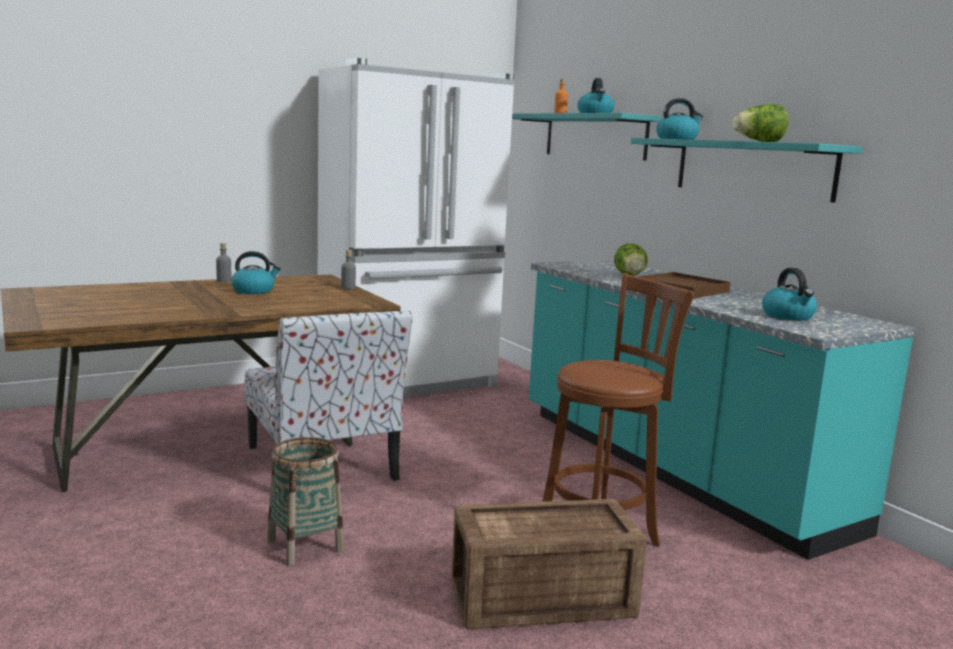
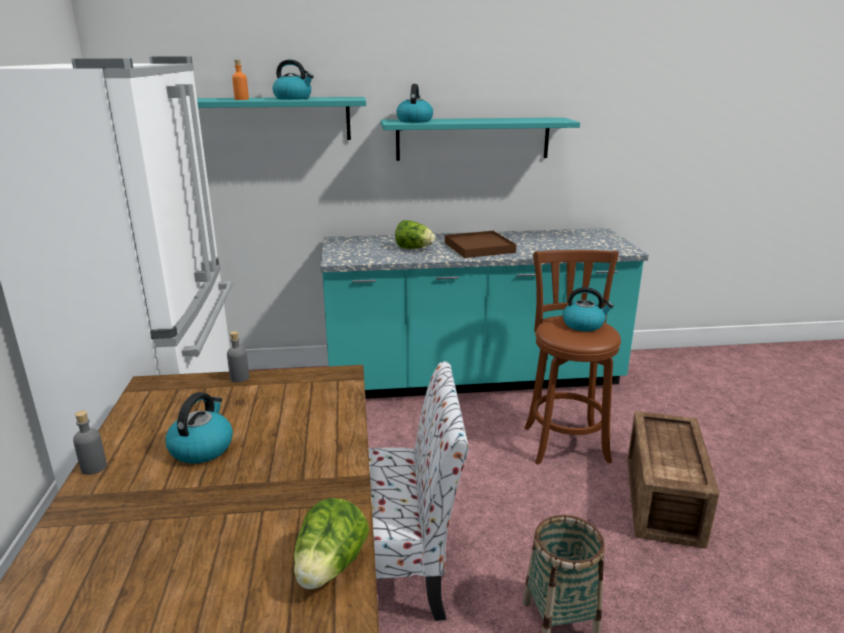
camera: 65 degrees left, 10 degrees up
(759, 141) = (510, 120): lettuce -> lettuce (330, 568)
(788, 316) = (580, 244): kettle -> kettle (584, 325)

